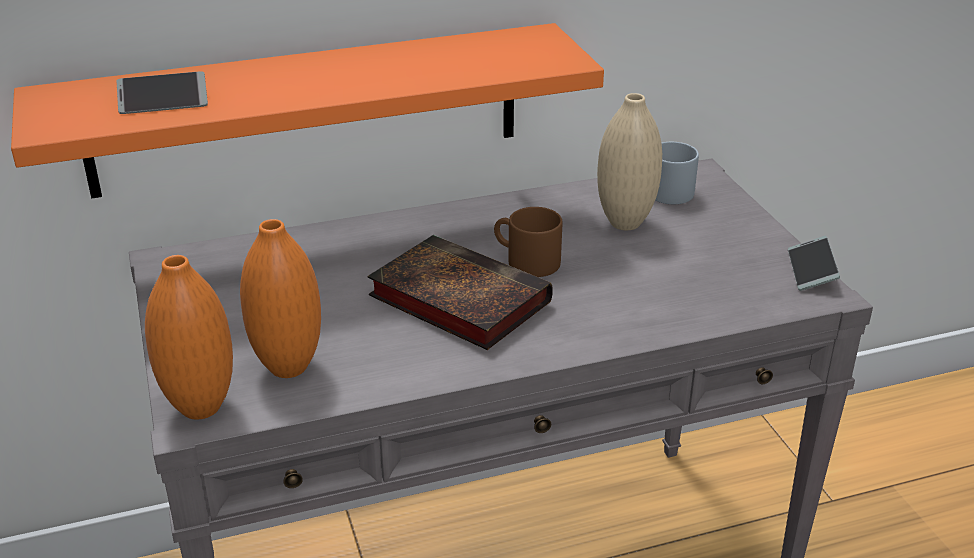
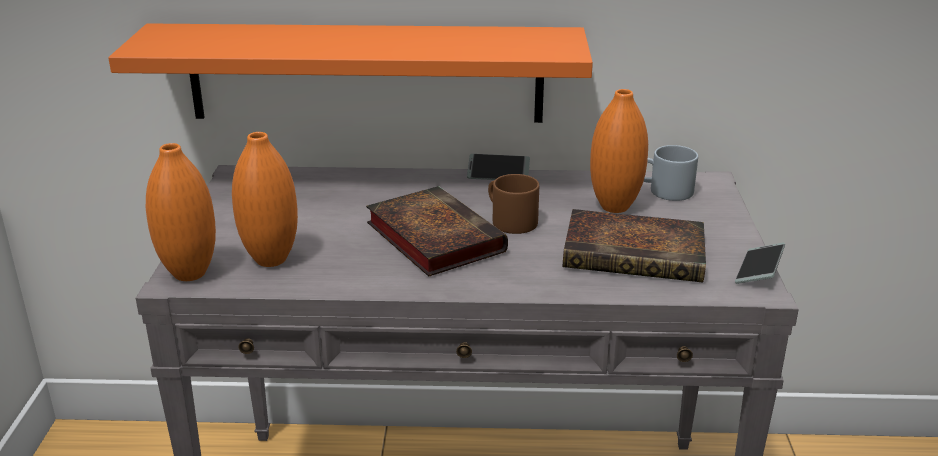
camera: 20 degrees right, 5 degrees down
(163, 102) = (234, 43): phone -> phone (498, 174)
(625, 223) = (614, 207): beige vase -> orange vase
(684, 276) = (637, 254): none -> book

